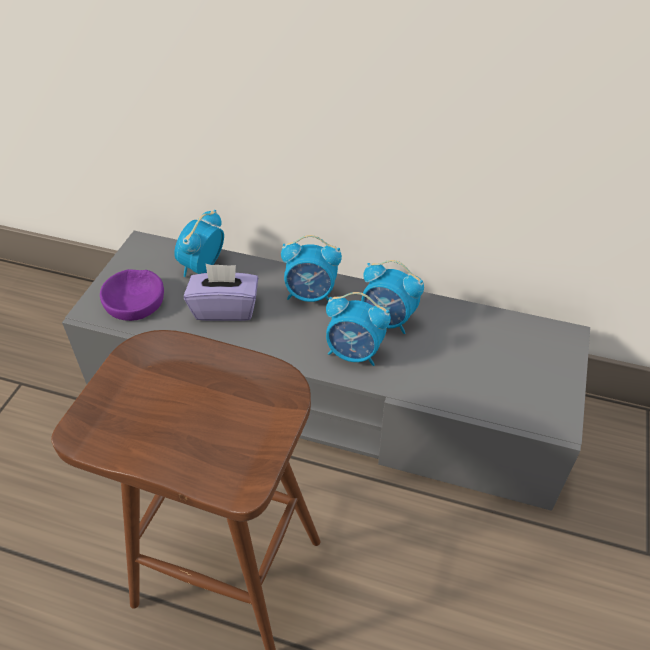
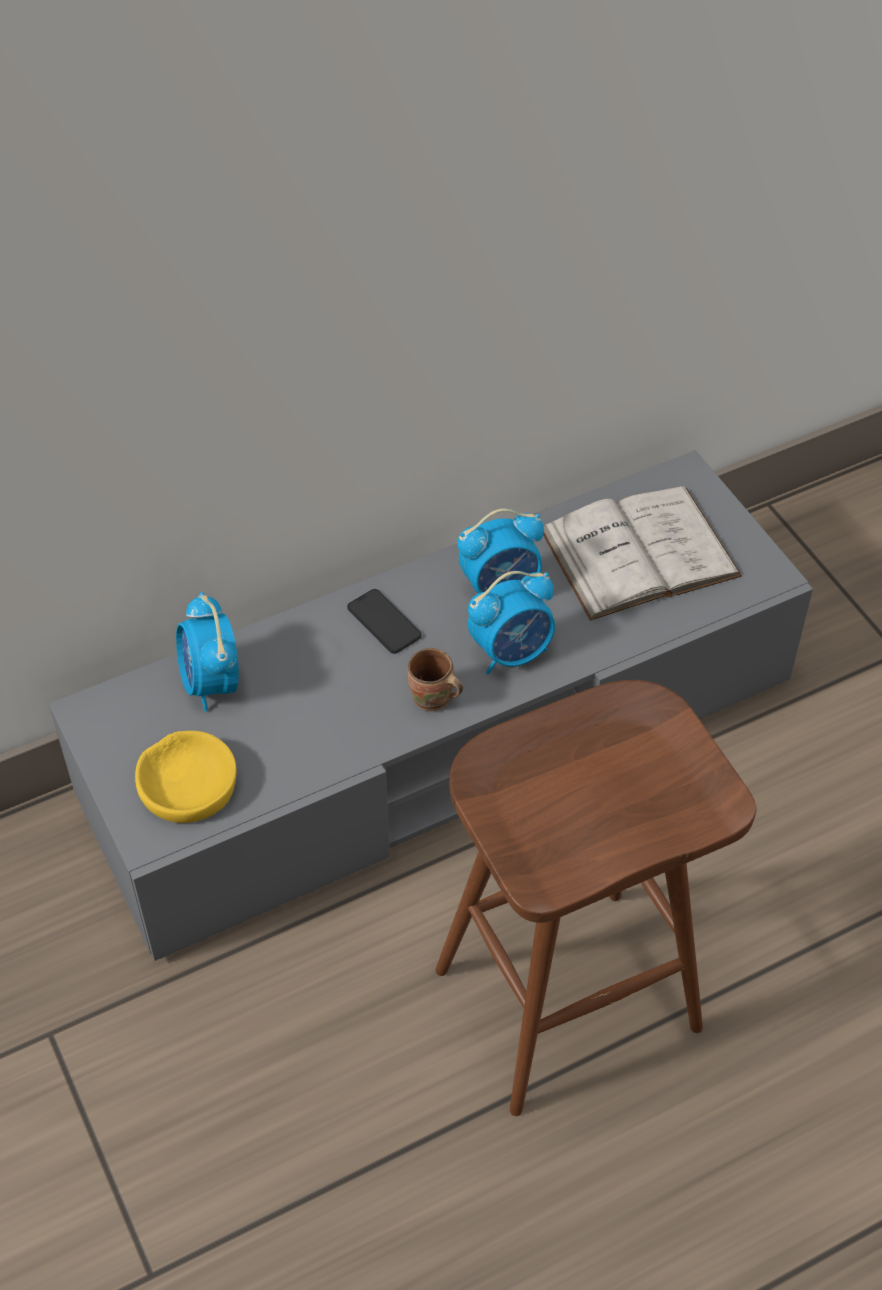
camera: 45 degrees left, 5 degrees up
(134, 301) = (188, 785): purple bowl -> yellow bowl
(225, 308) = (308, 711): purple tissue box -> none
(285, 346) = (432, 700): none -> brown mug
(311, 295) = (384, 622): alarm clock -> phone
(489, 355) = (639, 552): none -> white book

